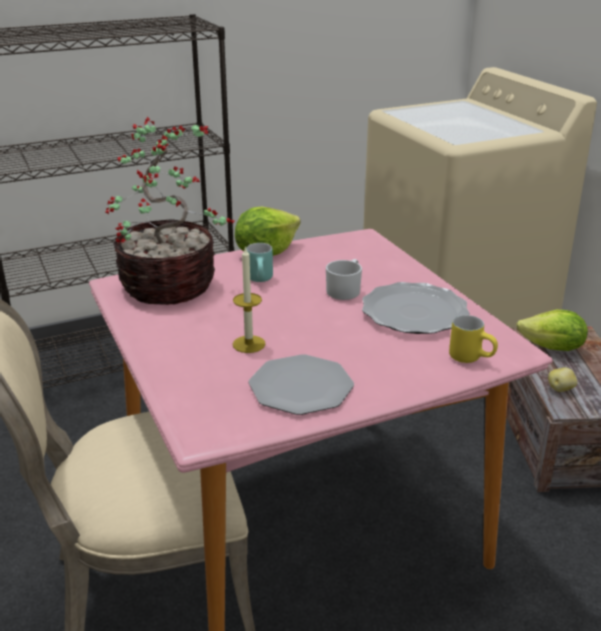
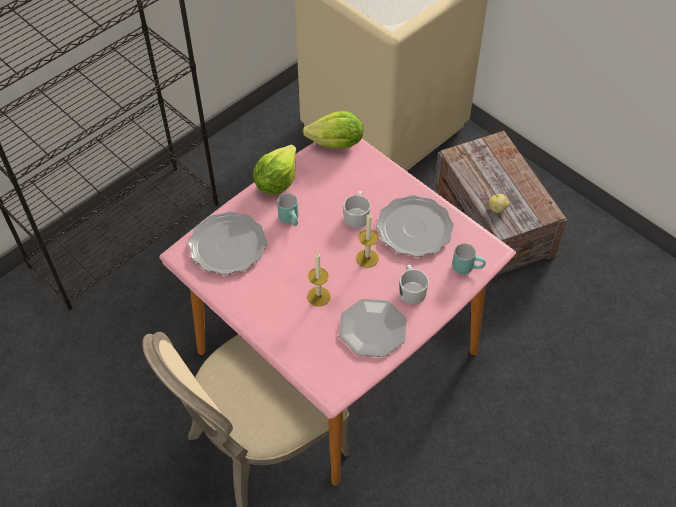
camera: 20 degrees left, 25 degrees up
(171, 286) = (227, 246): potted plant -> plate
(335, 325) = (367, 258): none -> candle
(379, 362) = (411, 290): none -> white mug
(472, 358) = (467, 267): yellow mug -> turquoise mug
(552, 348) = (482, 165): lettuce -> lettuce (336, 144)

